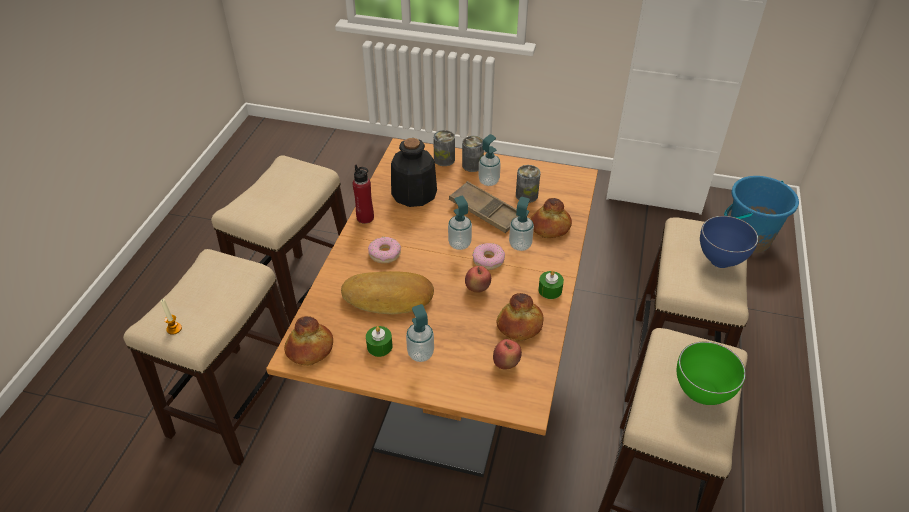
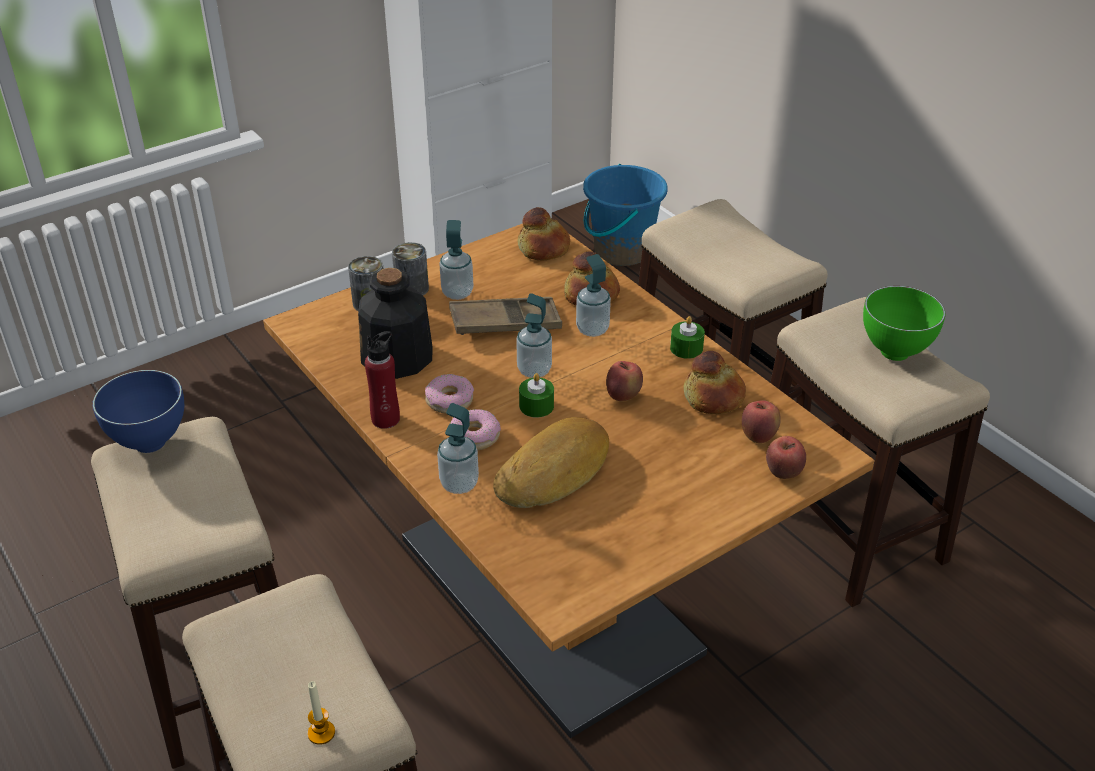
camera: 50 degrees left, 5 degrees down
(310, 349) = (565, 583): bread -> bread (544, 248)
(379, 346) = (627, 520): green candle -> green candle (536, 406)
(420, 354) = (675, 492): soap dispenser -> soap dispenser (459, 484)
(485, 392) = (783, 473): none -> apple
(488, 260) = (587, 364): donut -> donut (449, 400)
(526, 195) = (519, 281): can -> none
(718, 261) = (742, 239): blue bowl -> blue bowl (148, 443)

